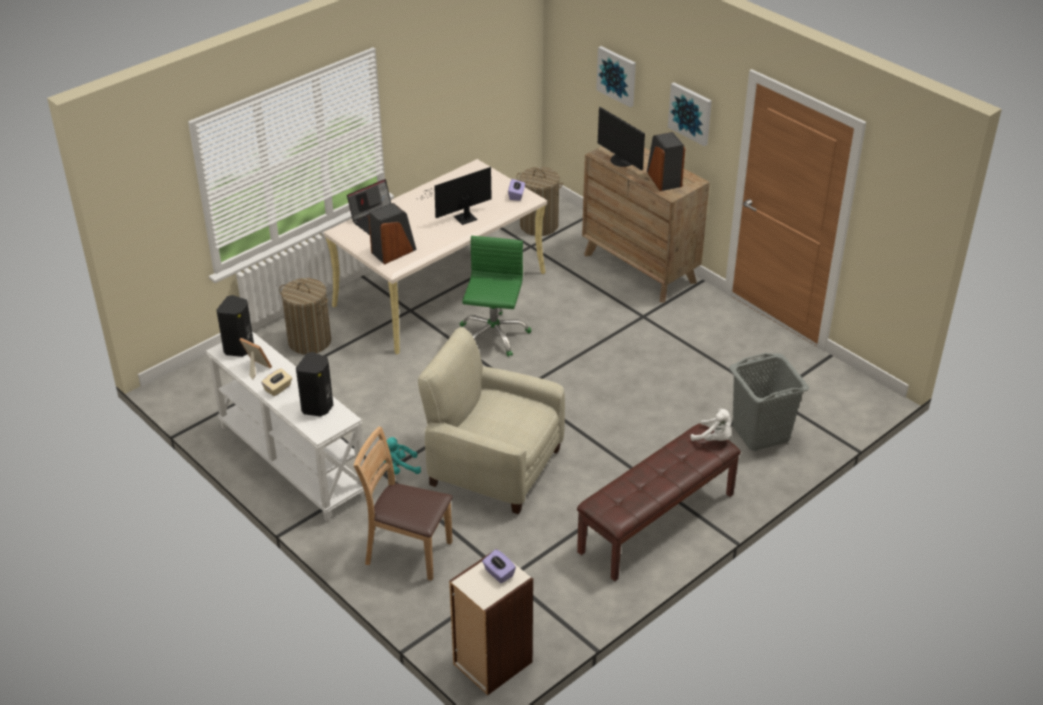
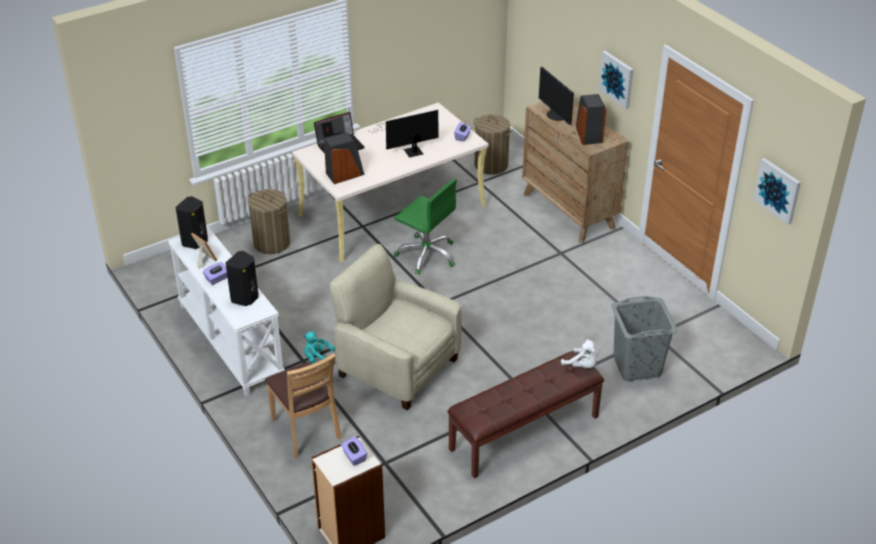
camera: 10 degrees right, 0 degrees up
(278, 389) = (217, 279): beige tissue box -> purple tissue box
(408, 551) = (305, 430): brown chair -> brown chair turned 150 degrees counterclockwise
(493, 335) = (427, 255): green office chair -> green office chair turned 105 degrees clockwise
(617, 76) = (562, 41): picture -> picture (778, 190)

